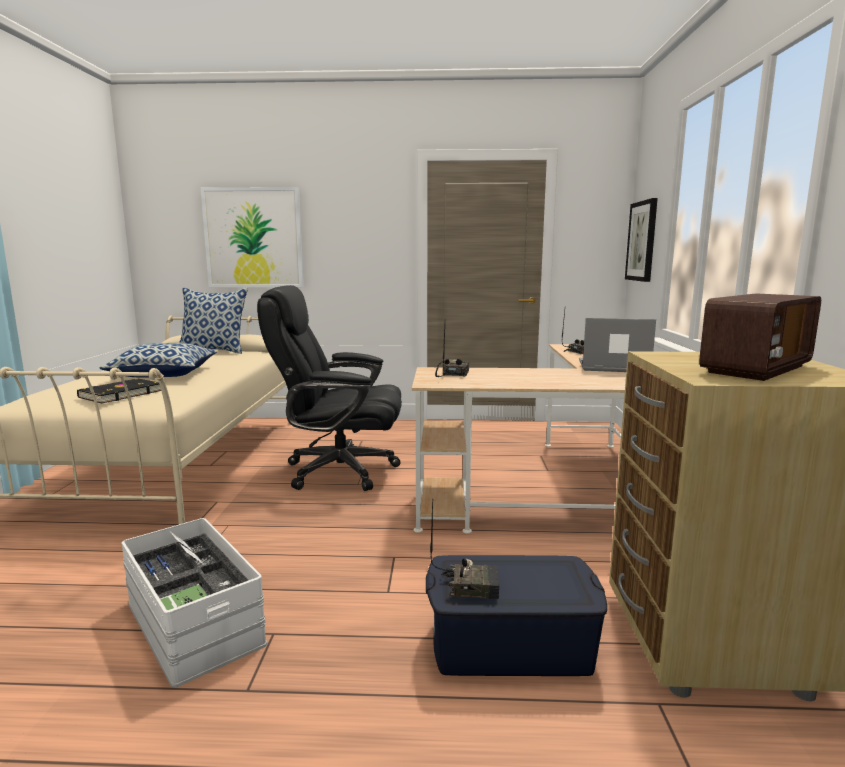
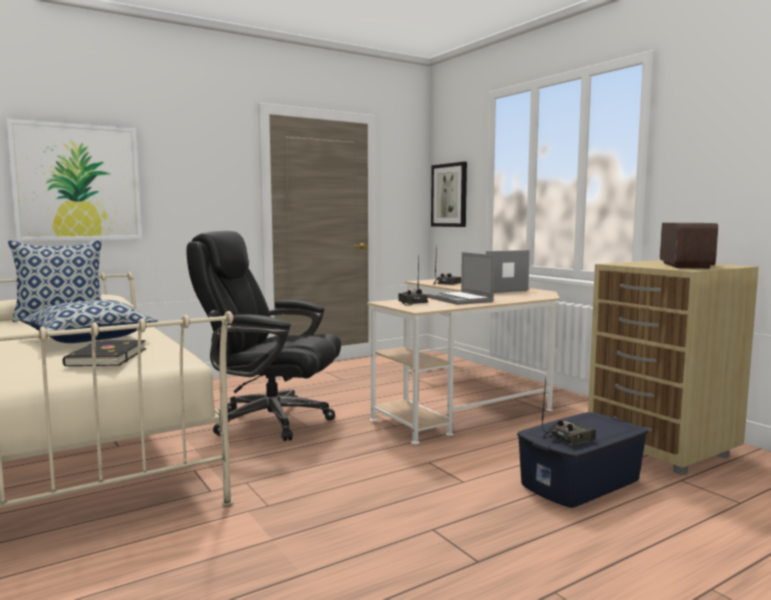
camera: 35 degrees left, 5 degrees down
(192, 623) = (358, 547): white storage box -> none
(340, 471) = (272, 421): black office chair -> black office chair turned 45 degrees clockwise
(519, 377) = (461, 300): none -> laptop

